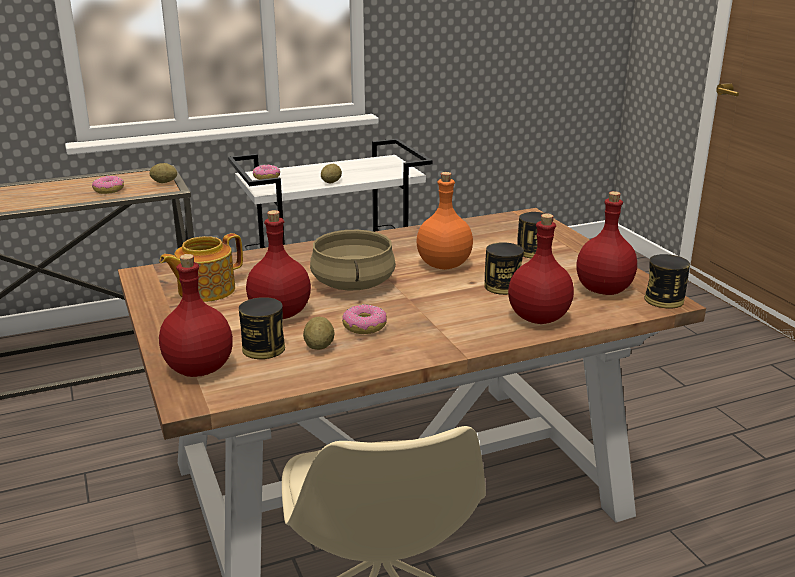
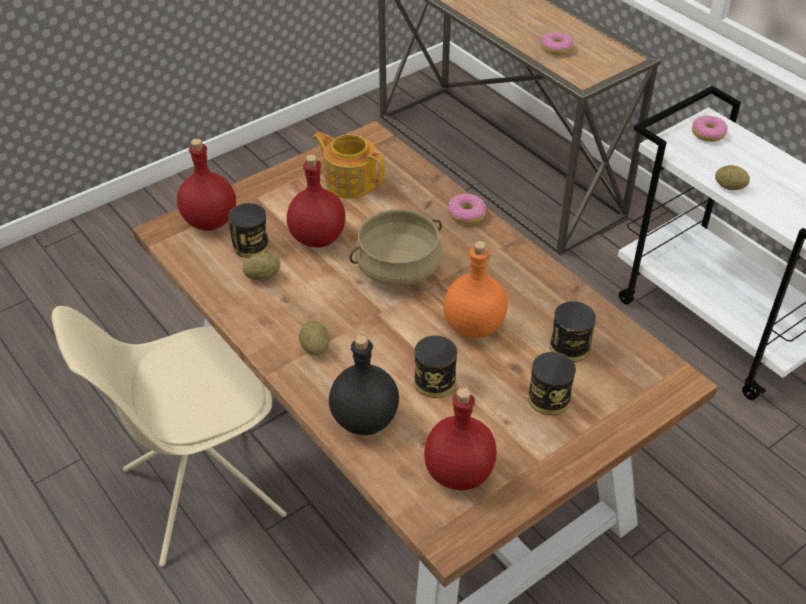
camera: 75 degrees right, 20 degrees up
(164, 182) = (598, 72): potato -> potato (315, 348)
(364, 327) = (307, 296): donut -> donut (466, 214)
(539, 318) = (363, 420): red bottle -> black bottle
(664, 300) = (451, 533): can -> can (569, 347)

